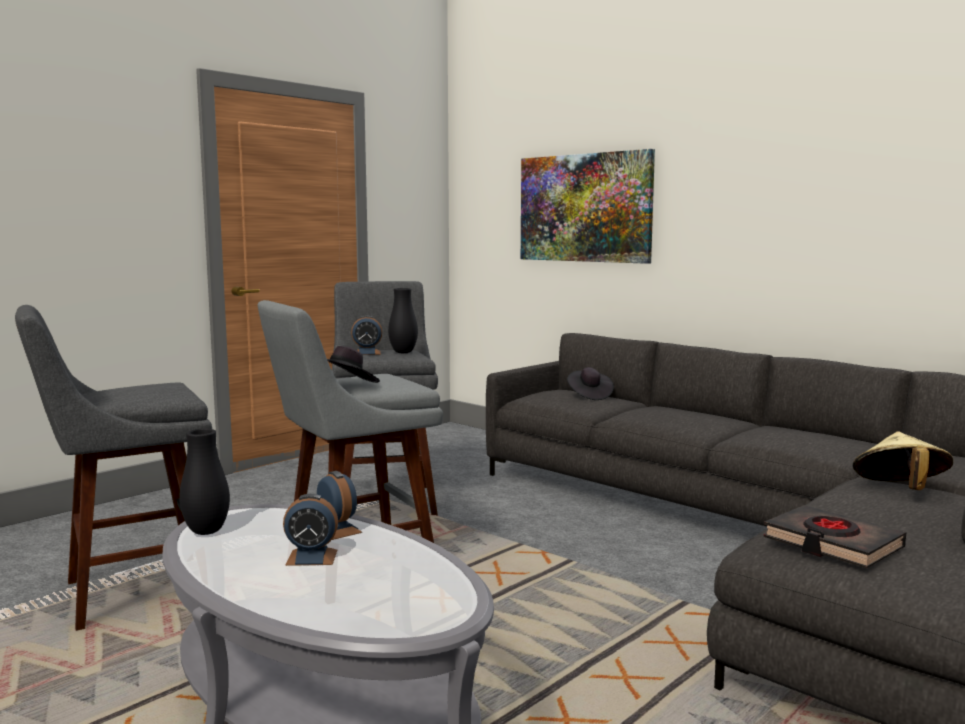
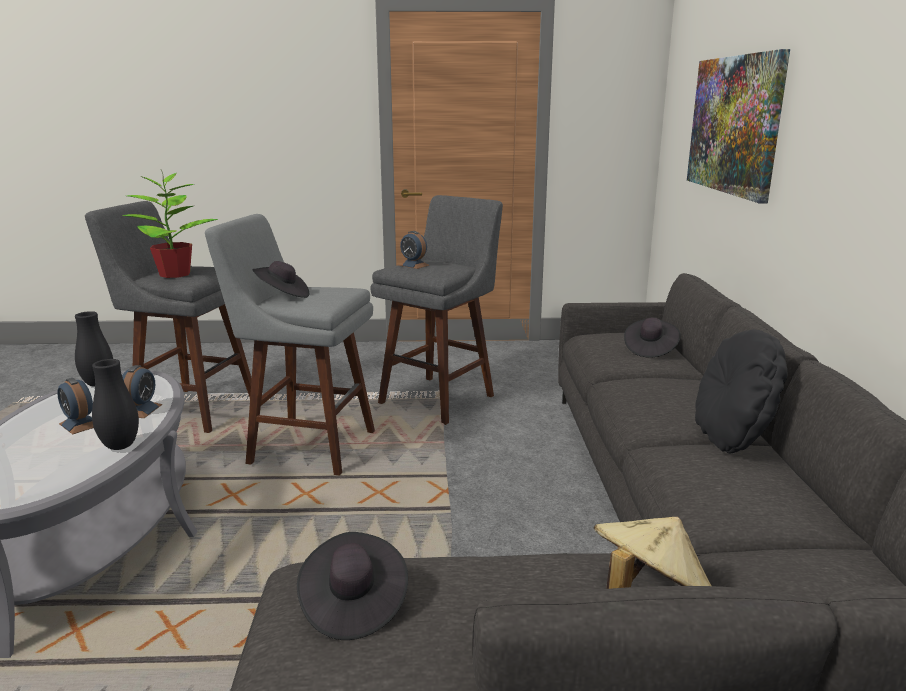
camera: 45 degrees right, 10 degrees up
(137, 394) = (174, 274): none -> potted plant
(403, 352) = (439, 270): black vase -> black vase (120, 446)
(751, 425) = (731, 440): none -> black pillow
(832, 544) = (353, 604): black book -> black hat

